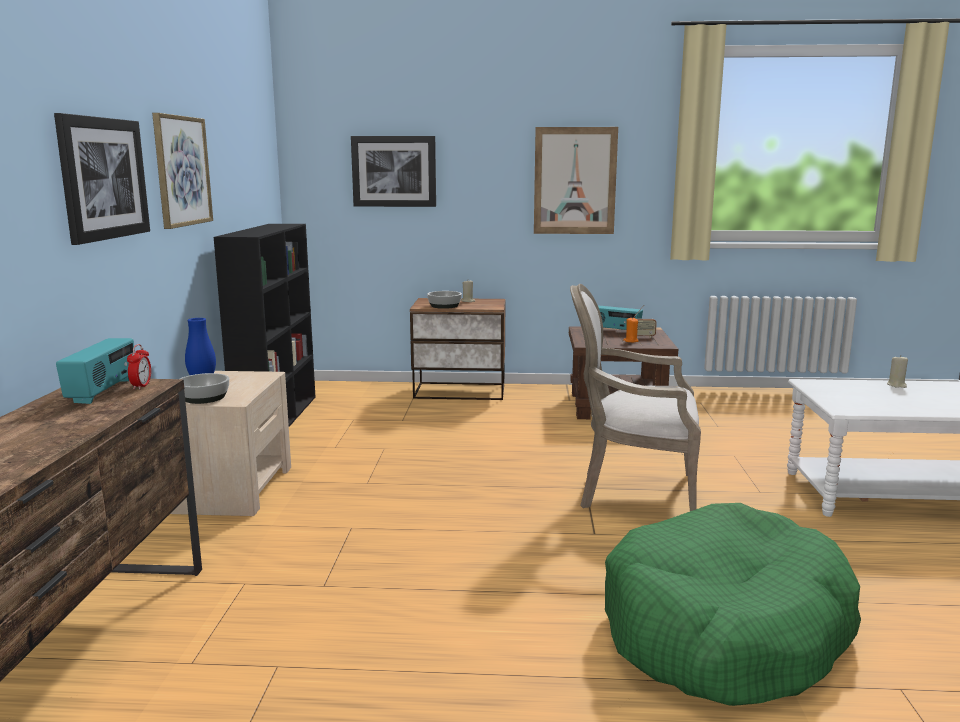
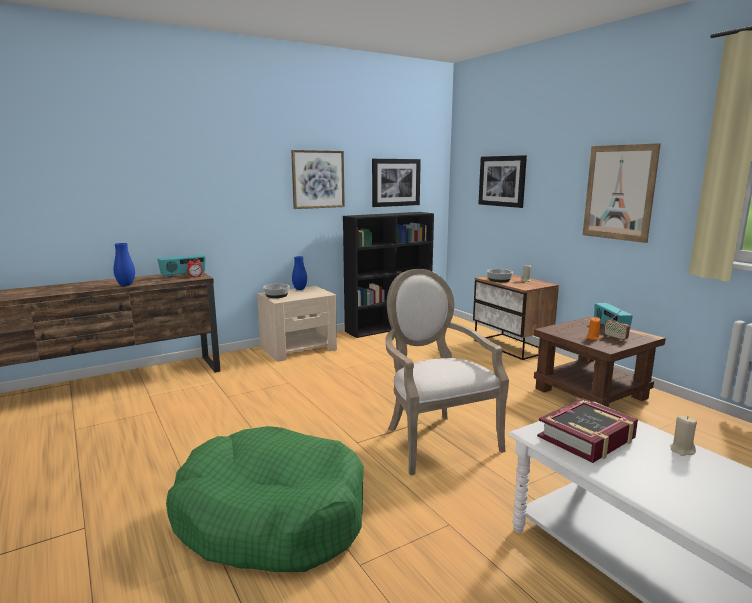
camera: 55 degrees right, 0 degrees up
(68, 434) = (126, 285): none -> blue vase
(103, 178) = (240, 182): picture -> picture (395, 182)
(861, 399) = (587, 438): none -> book

